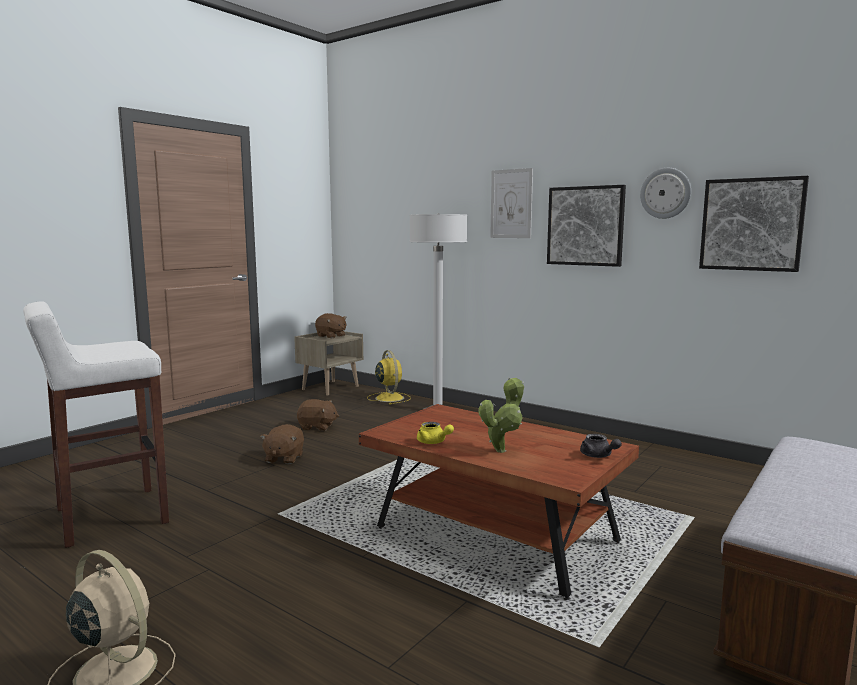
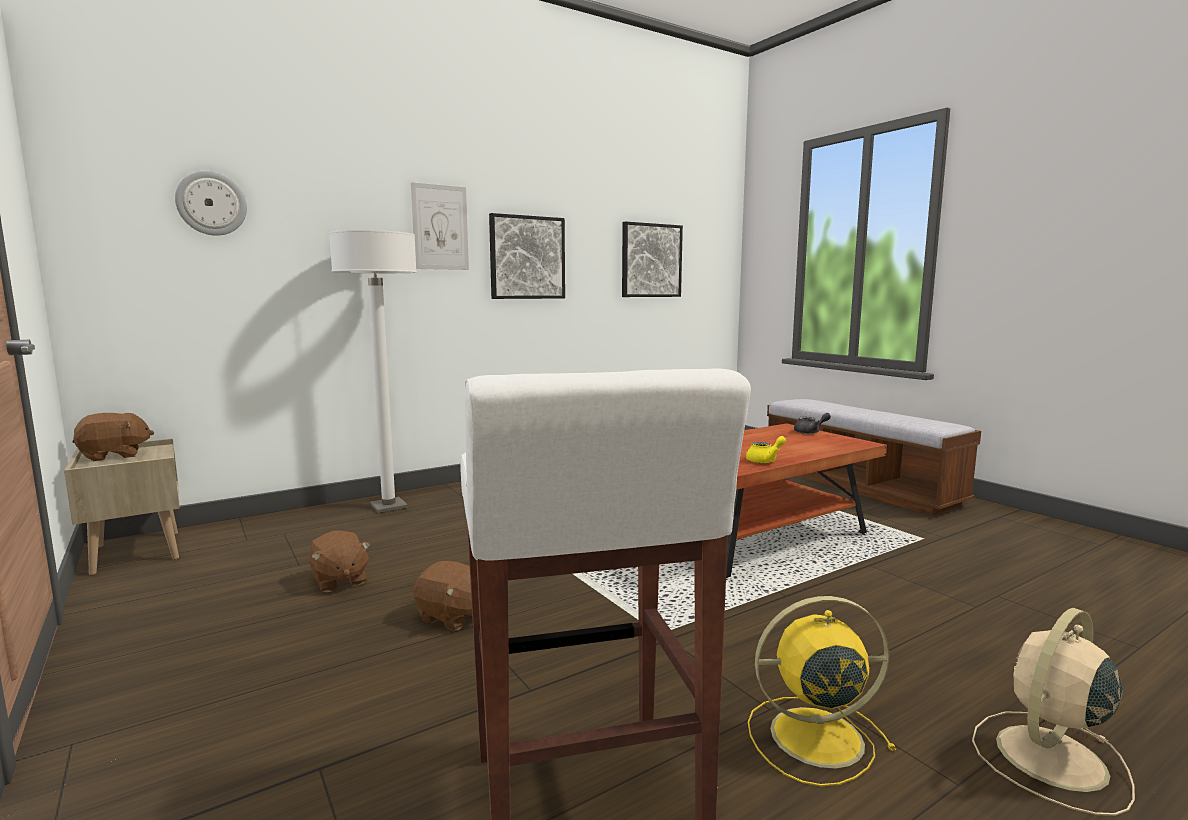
camera: 70 degrees left, 0 degrees up
(317, 427) = (339, 581): brown plush toy -> brown plush toy turned 120 degrees clockwise
(389, 398) = (281, 522): yellow fan -> yellow fan (812, 737)
(502, 450) = (791, 447): potted plant -> none
(665, 193) = (593, 230): wall clock -> wall clock (211, 203)

